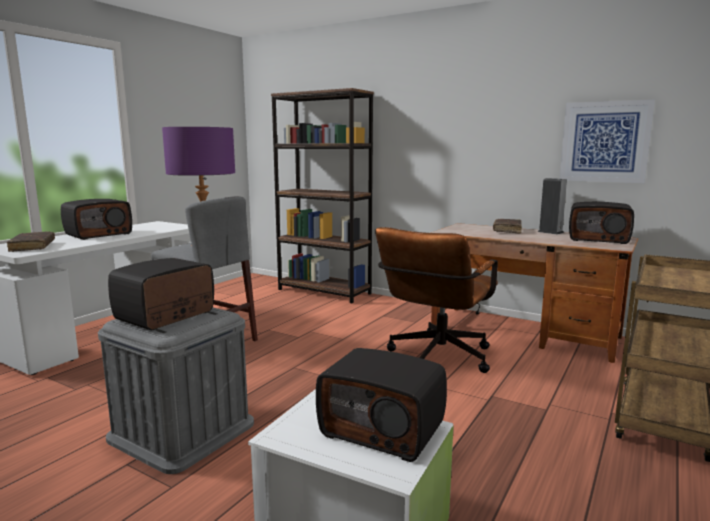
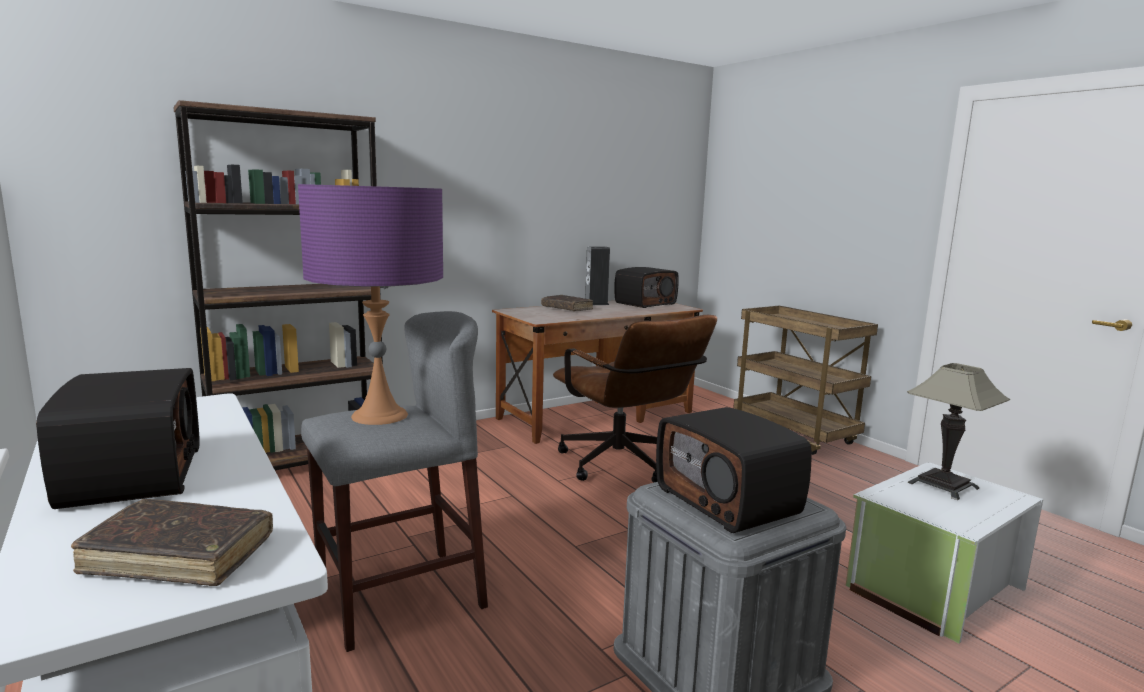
camera: 65 degrees left, 0 degrees up
(383, 429) = (943, 485): radio -> table lamp
(604, 142) = (622, 208): picture -> none

